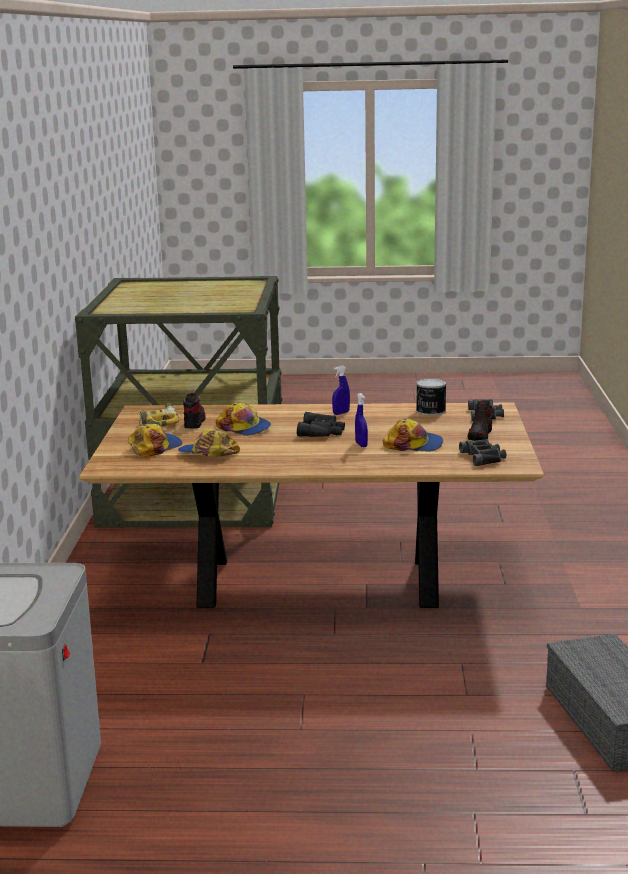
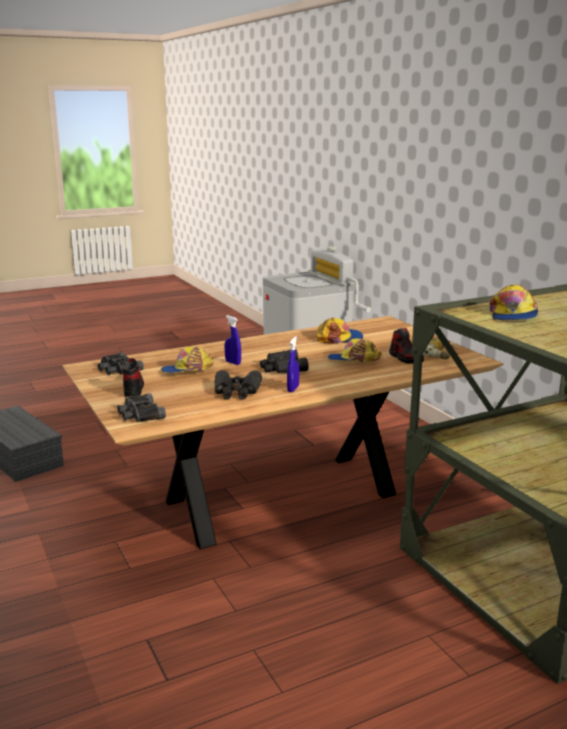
camera: 150 degrees right, 0 degrees up
(154, 447) = (386, 336): cap -> cap (512, 315)
(390, 418) = (237, 392): none -> black binoculars
(430, 411) = (205, 408): can -> none

